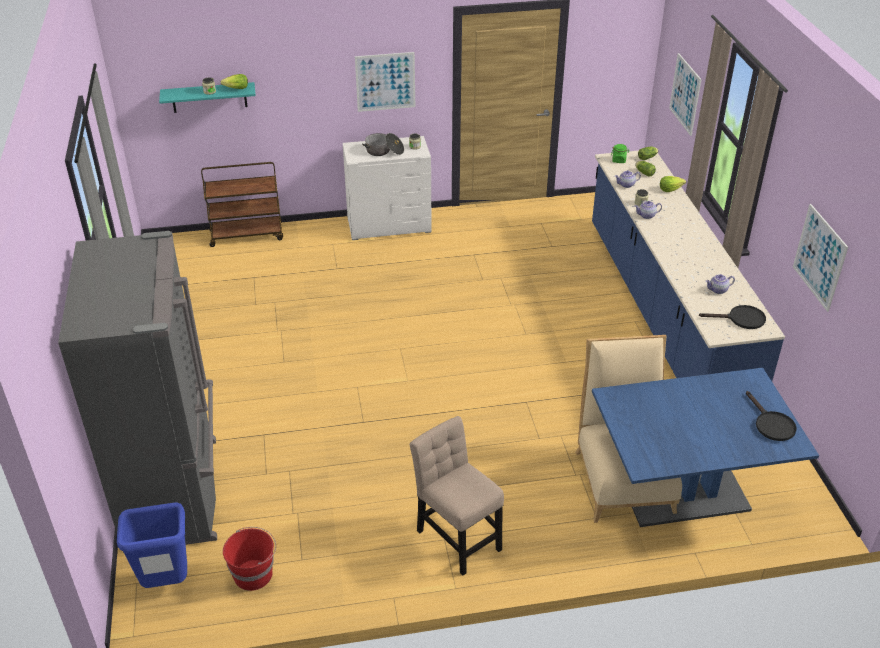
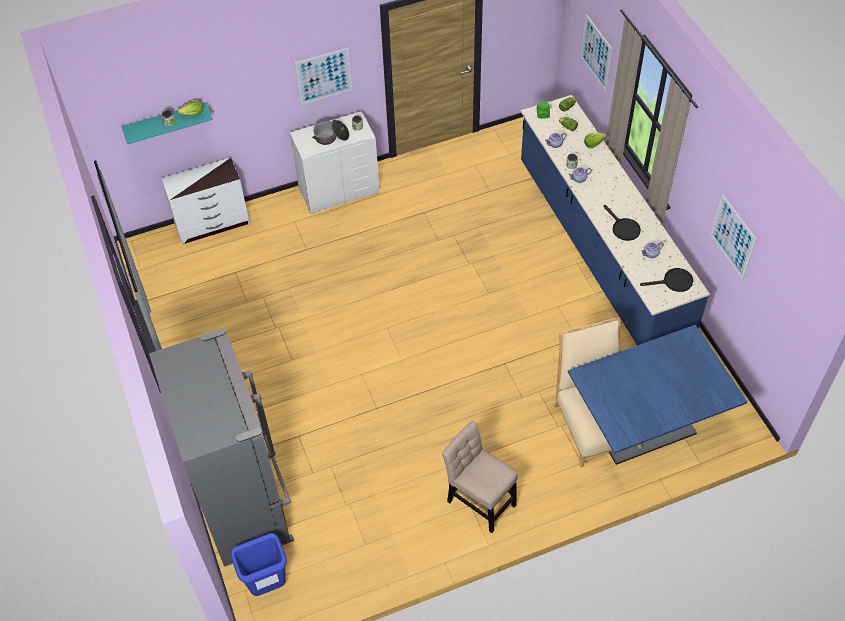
camera: 10 degrees left, 15 degrees up
(247, 235) = (212, 224): brown cart -> white dresser
(253, 574) = (332, 564): red bucket -> none
(771, 424) = (709, 379): black frying pan -> black frying pan (623, 228)

